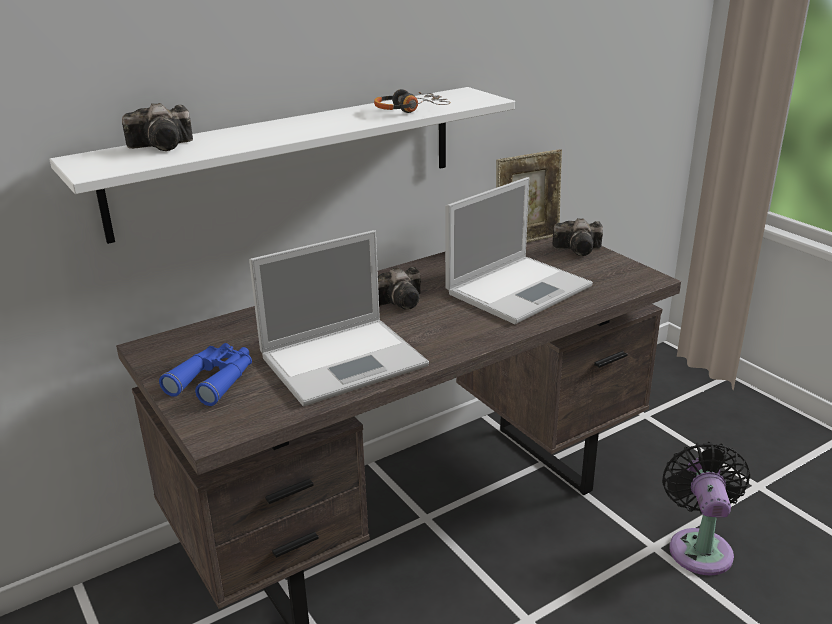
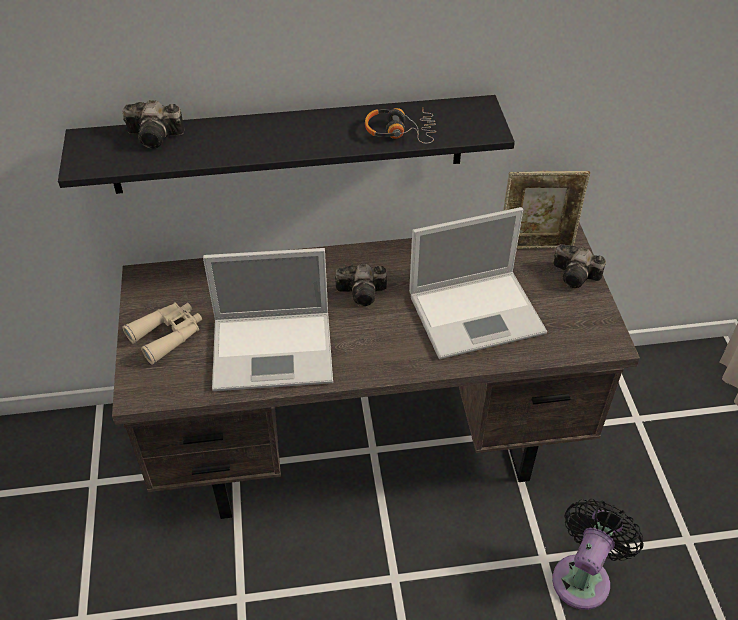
camera: 25 degrees right, 20 degrees up
(214, 380) = (168, 335): blue binoculars -> beige binoculars
(289, 160) = (288, 145): white shelf -> black shelf

